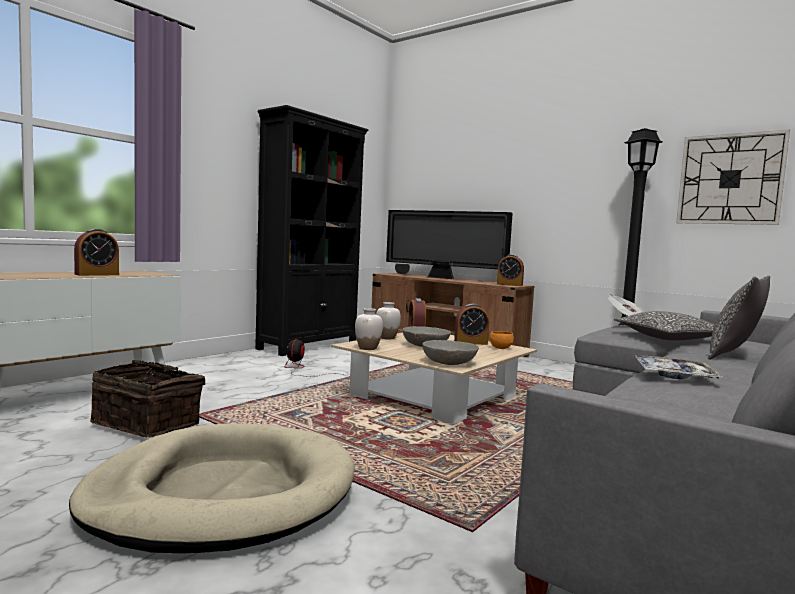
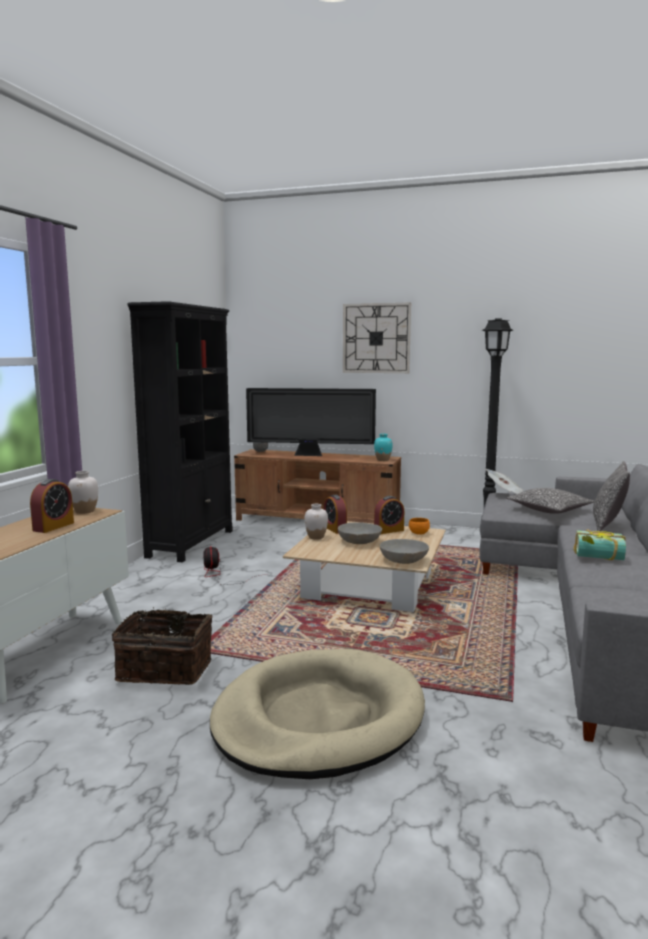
camera: 20 degrees left, 5 degrees up
(368, 348) = (320, 555): white vase -> white vase (85, 511)
(509, 285) = (383, 460): alarm clock -> turquoise vase
(674, 375) = (599, 558): tray -> book
(730, 179) = (565, 362): wall clock -> wall clock (376, 338)

